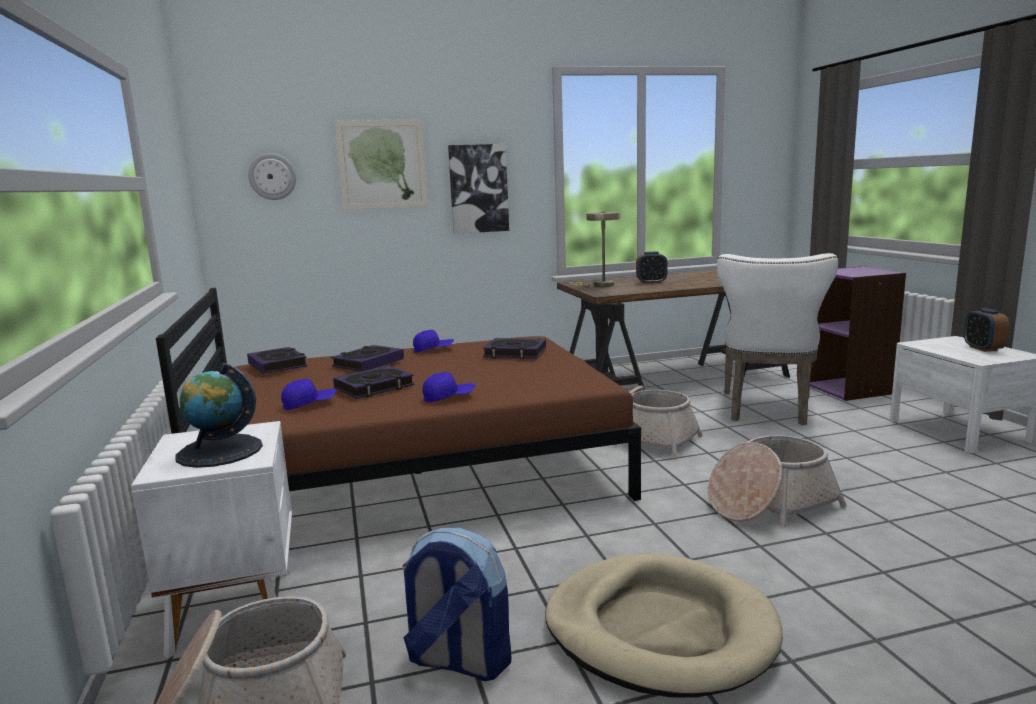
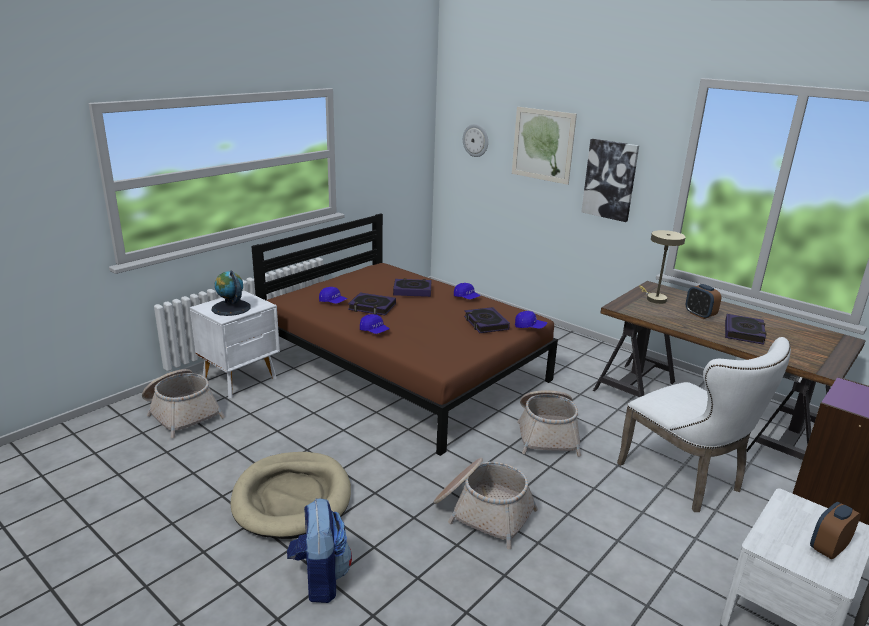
camera: 55 degrees right, 10 degrees up
(278, 365) = (385, 271): book -> book (744, 332)
(458, 661) = (234, 447): backpack -> backpack (320, 579)
(549, 342) = (530, 327): none -> blue cap
(767, 410) = (687, 479): white chair -> white chair turned 105 degrees counterclockwise

